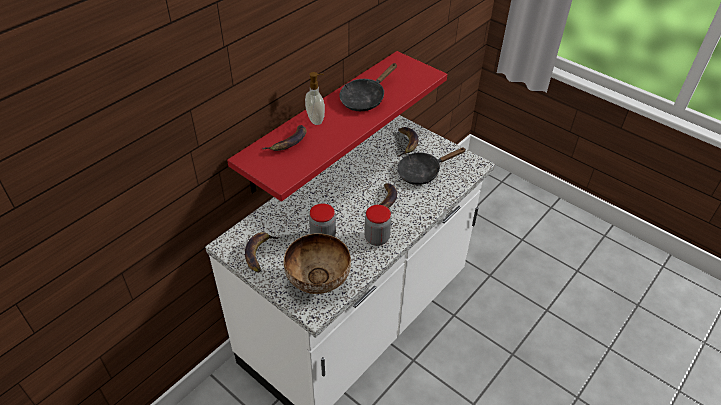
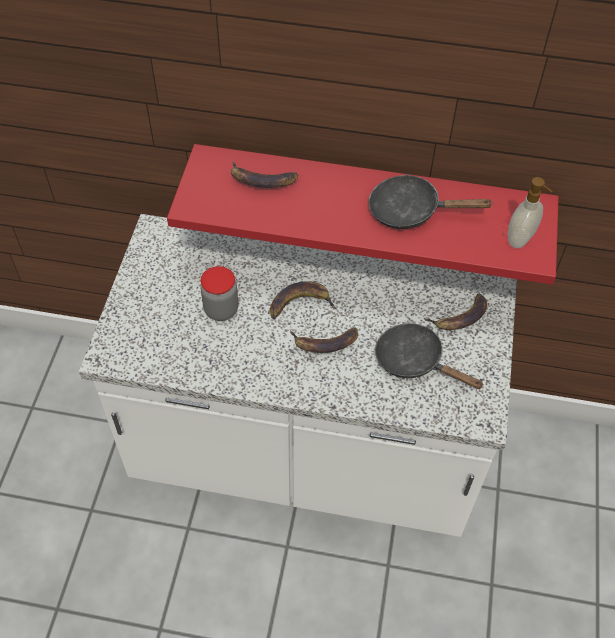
camera: 60 degrees right, 10 degrees up
(259, 253) = (159, 264): banana -> banana (300, 303)
(316, 119) = (326, 184): soap dispenser -> soap dispenser (521, 239)
(317, 283) = (147, 339): bowl -> none
(377, 238) = (255, 364): jar -> none

